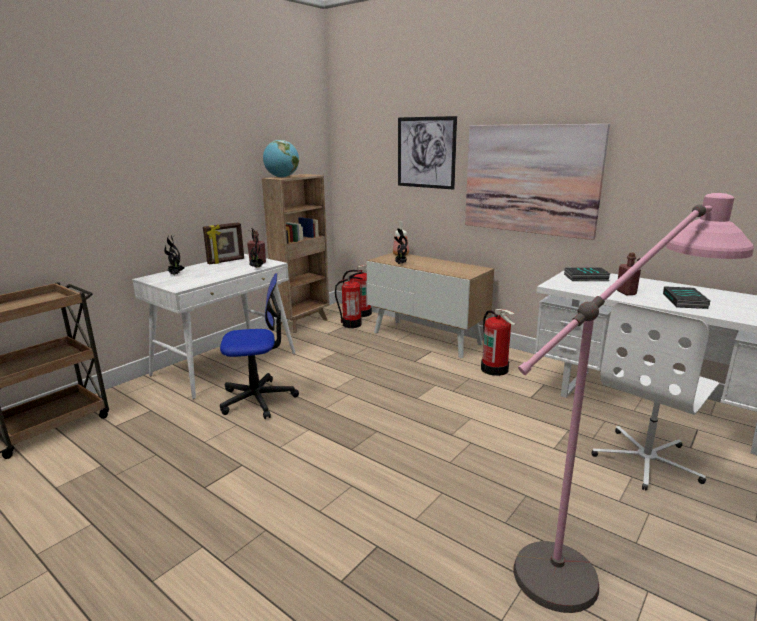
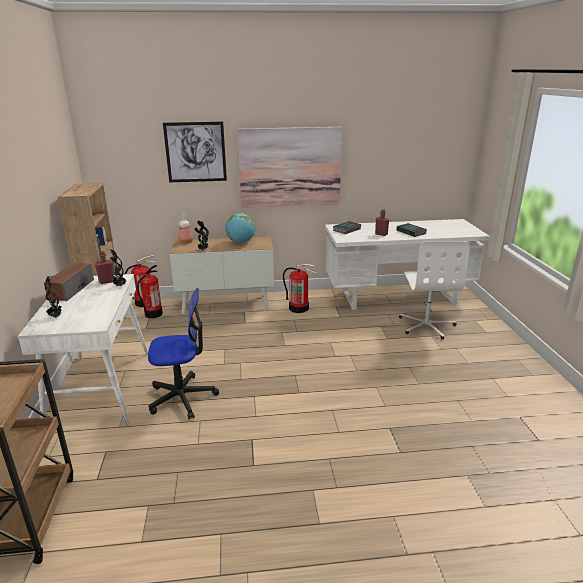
camera: 45 degrees left, 5 degrees up
(226, 261) = (71, 289): picture frame -> speaker
(258, 399) = (182, 397): office chair -> office chair turned 45 degrees clockwise
(282, 177) = (77, 192): globe -> globe (241, 242)
(596, 555) = (463, 376): pink floor lamp -> none

